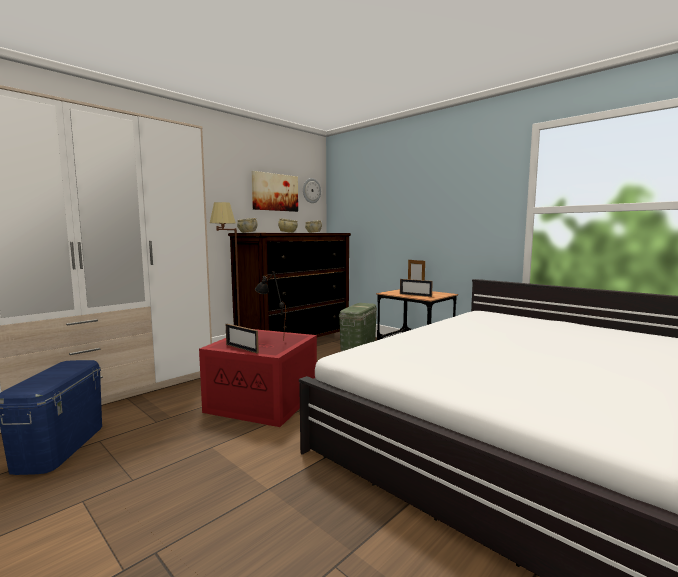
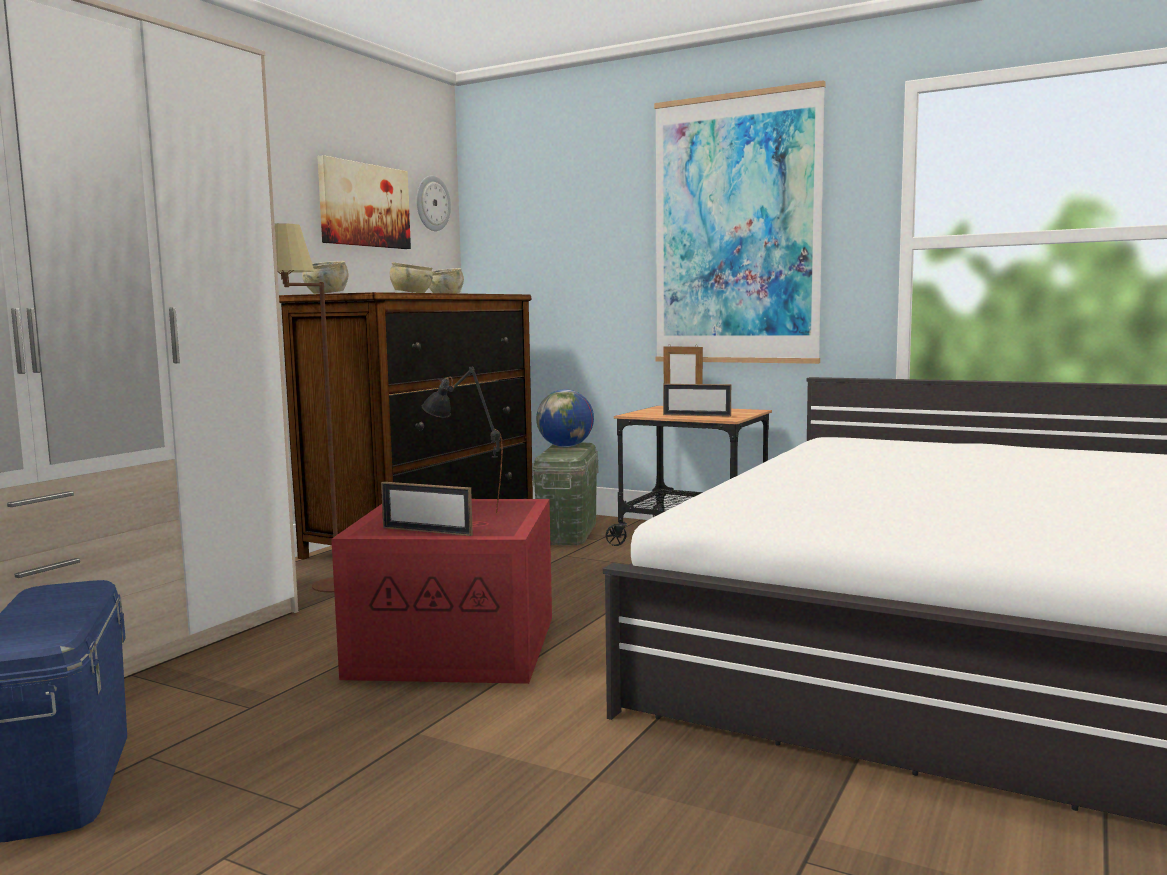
camera: 15 degrees left, 0 degrees up
(360, 305) = (565, 446): none -> globe
(445, 203) = (736, 230): none -> picture

